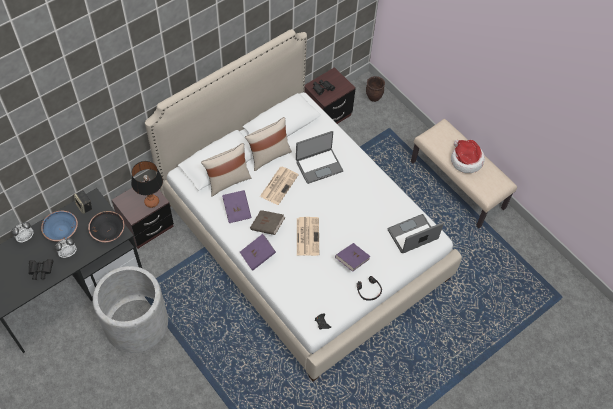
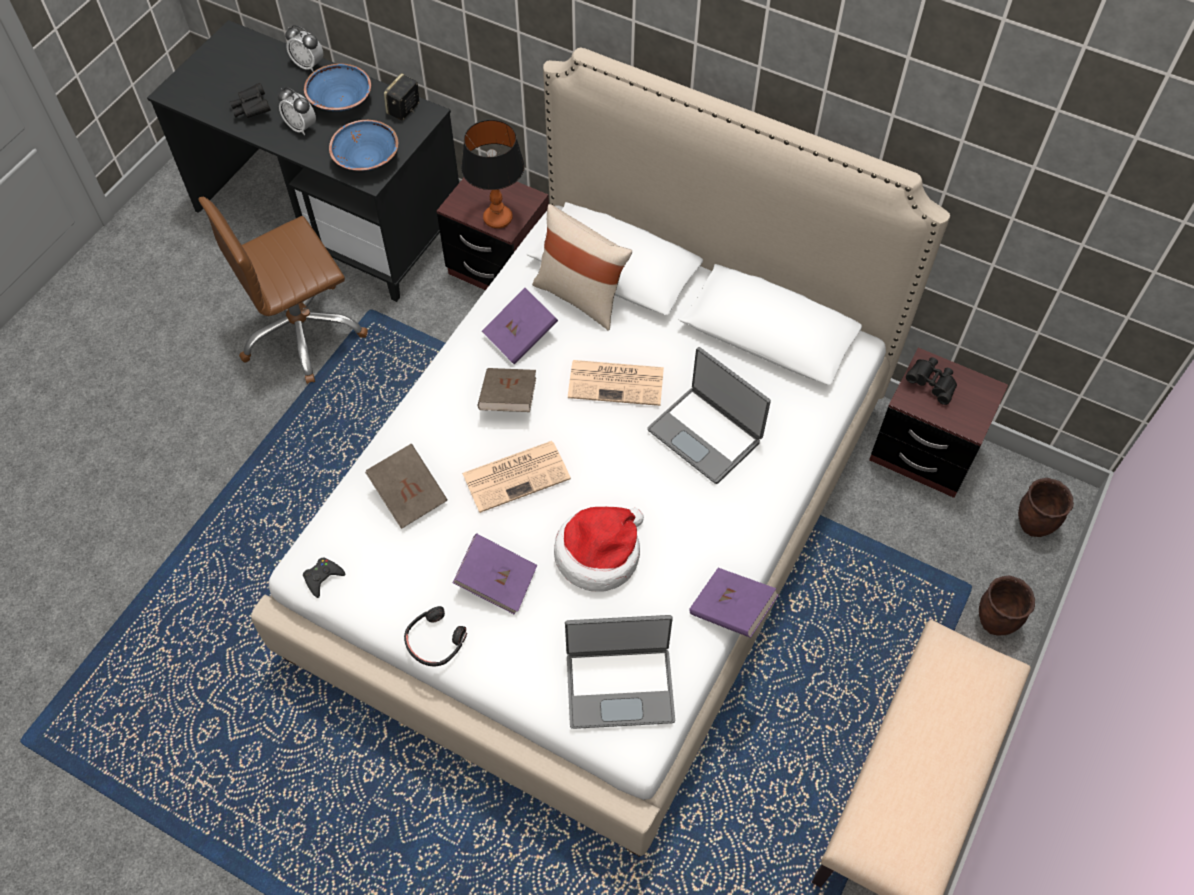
camera: 70 degrees right, 0 degrees up
(108, 231) = (367, 159): black bowl -> blue bowl
(136, 324) = (302, 332): grey planter -> brown office chair
(258, 256) = (433, 409): purple book -> purple book (731, 610)
(268, 156) = (679, 339): beige pillow -> none
(298, 278) = (409, 494): none -> brown book
(406, 128) = (995, 622): none -> brown planter
(413, 235) = (620, 685): laptop -> laptop turned 135 degrees clockwise
(465, 160) = (930, 753): hat -> hat (599, 553)

